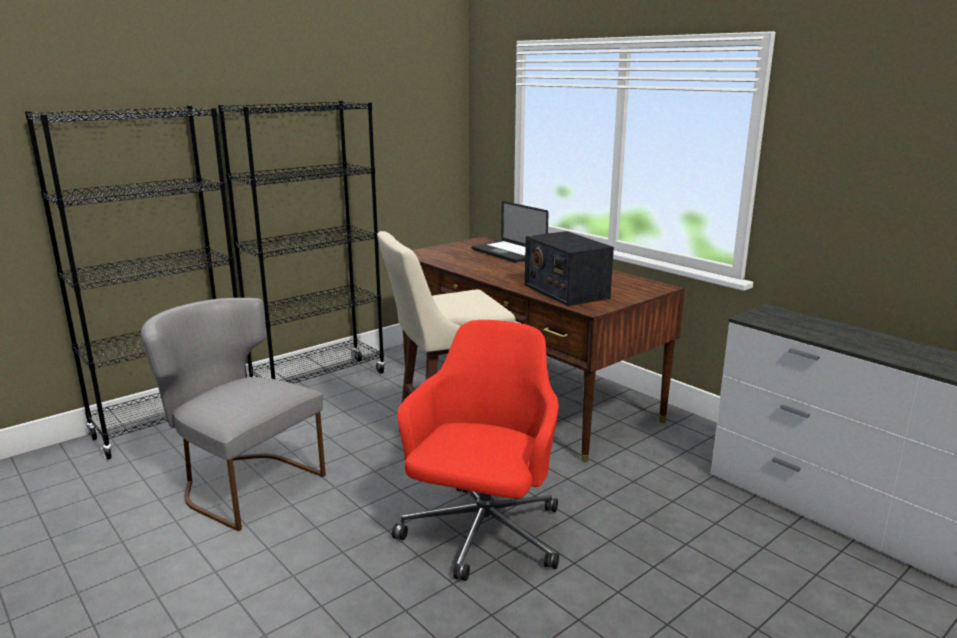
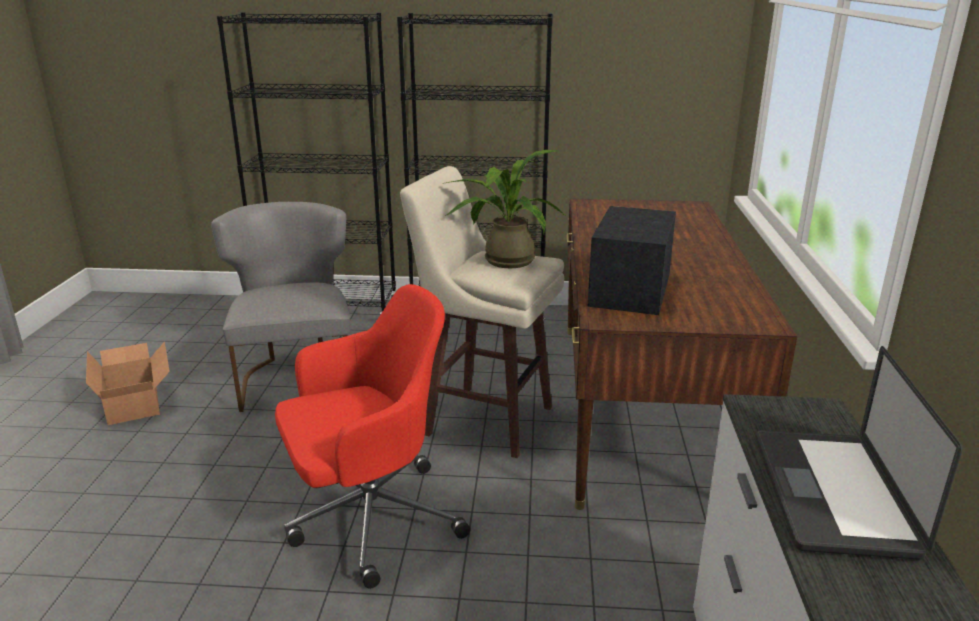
camera: 45 degrees right, 5 degrees up
(99, 579) = (136, 401): none -> cardboard box
(453, 298) = (503, 259): none -> potted plant
(508, 253) = (685, 227): laptop -> laptop (831, 493)

